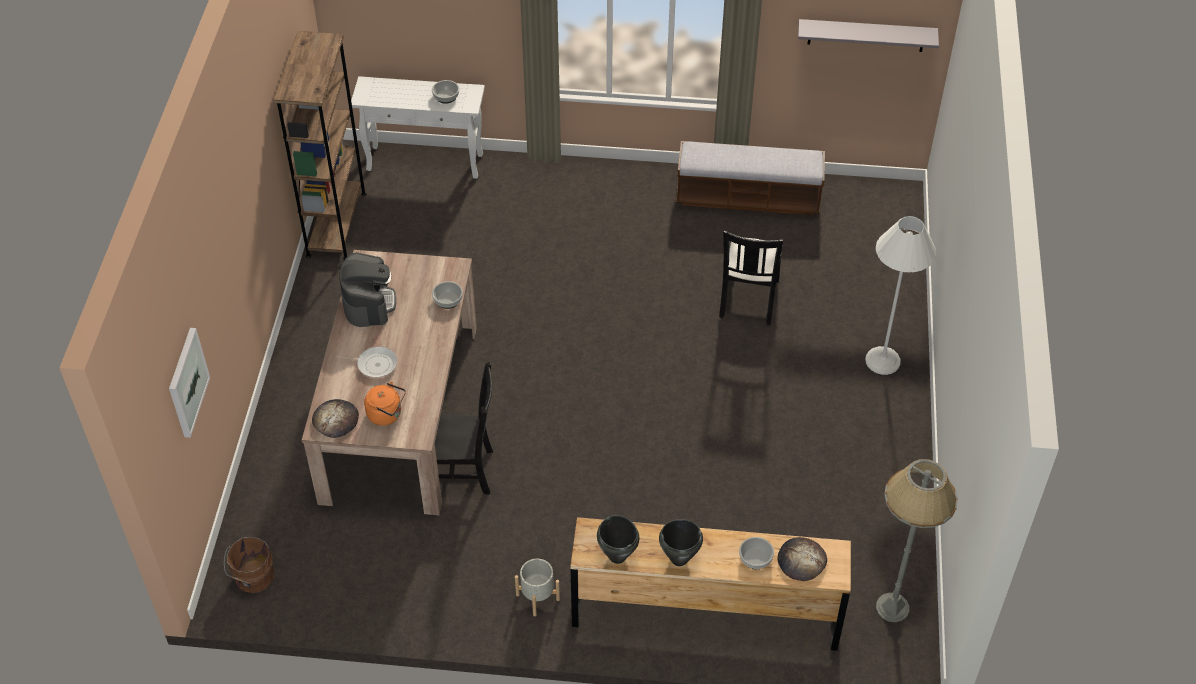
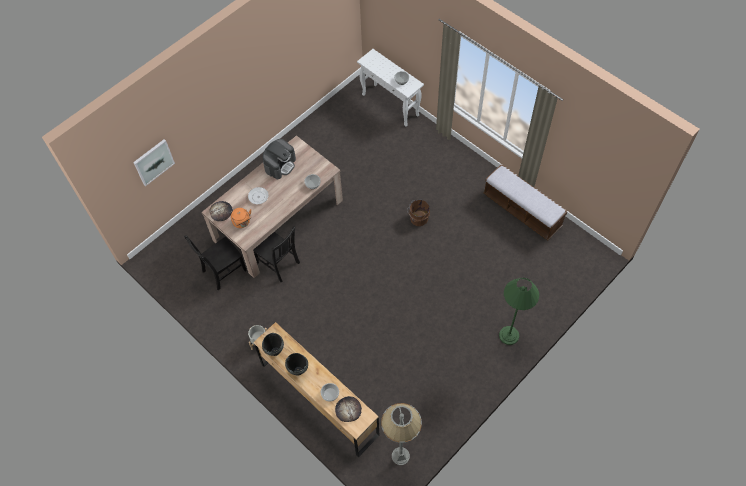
camera: 40 degrees right, 10 degrees up
(253, 578) = (164, 257): brown bucket -> brown bucket (418, 218)
(336, 224) = (327, 114): brown bookcase -> none
(748, 300) = (473, 263): black chair -> black chair (222, 271)
(866, 35) = (604, 166): grey shelf -> none
(883, 361) = (509, 335): white floor lamp -> green floor lamp

